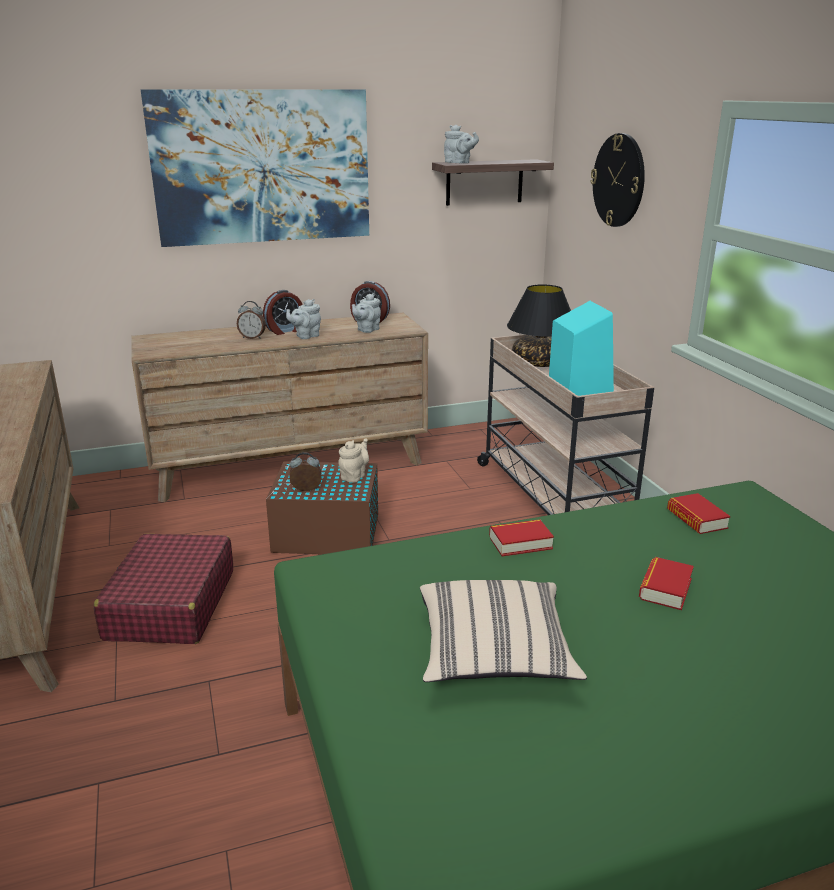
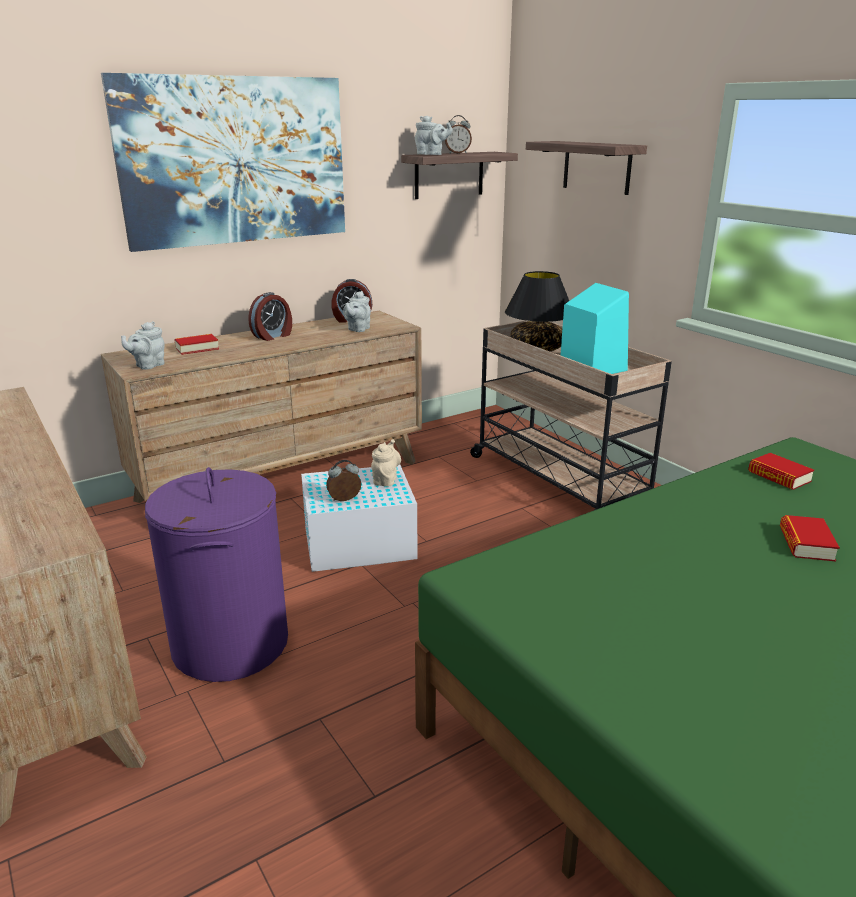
camera: 15 degrees left, 0 degrees up
(170, 605) = (231, 644): red suitcase -> purple laundry basket
(252, 337) = (242, 345): alarm clock -> alarm clock (457, 153)
(306, 336) = (299, 340): grey teapot -> grey teapot (148, 365)
(325, 532) = (357, 542): brown storage box -> white storage box
(494, 654) = (710, 632): beige pillow -> none
(520, 543) = (646, 520): book -> book (197, 348)
(619, 180) = (596, 167): wall clock -> shelf

